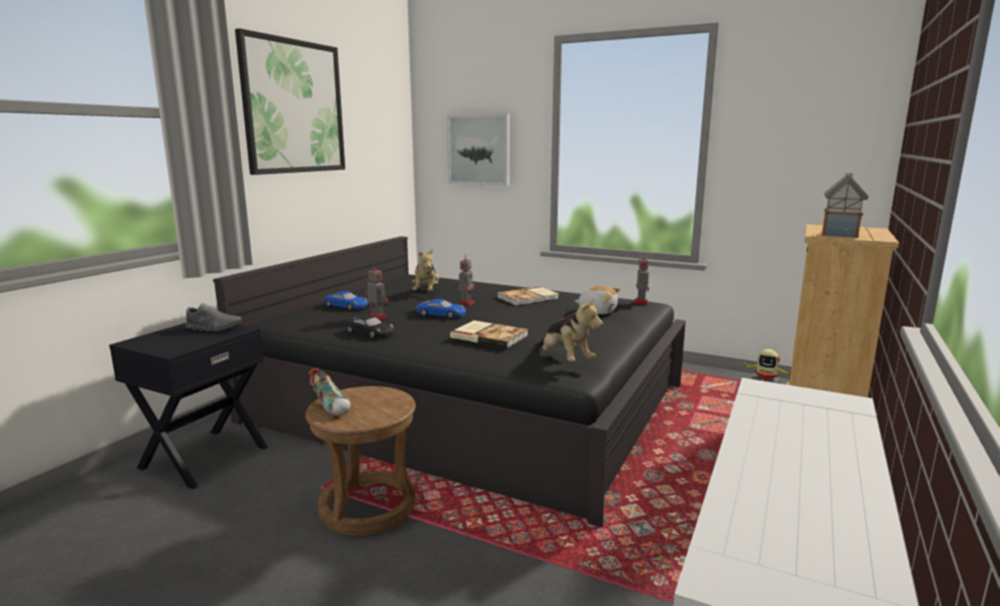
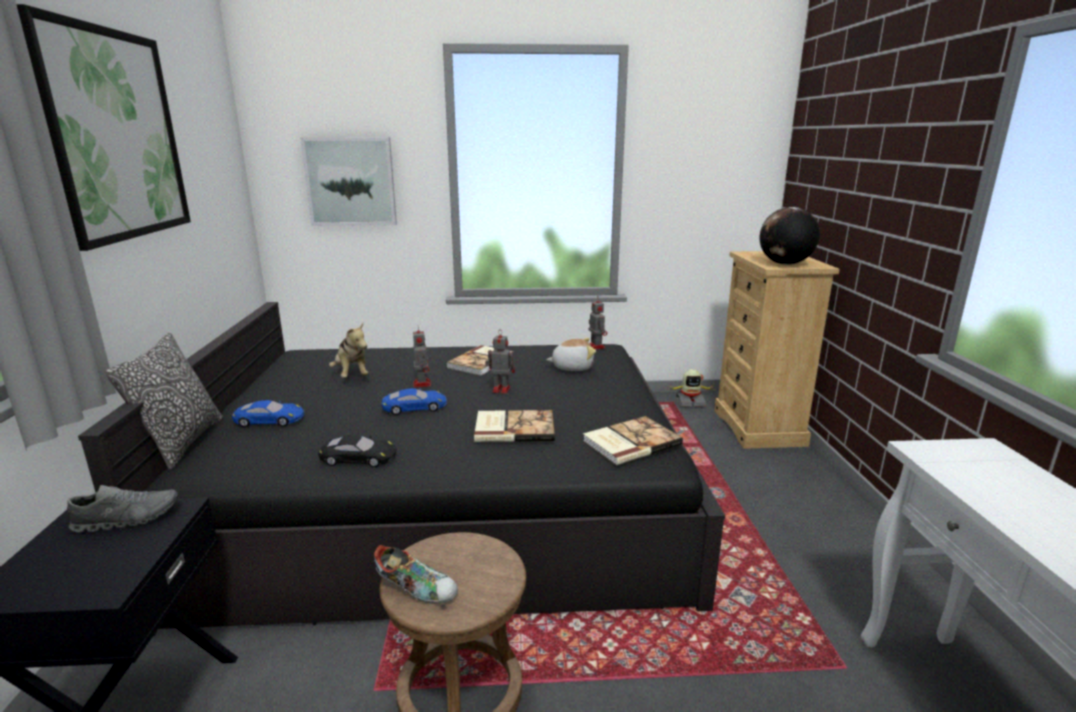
camera: 30 degrees left, 5 degrees up
(289, 308) = (182, 443): none -> pillow
(376, 317) = (336, 430): toy robot -> toy robot (500, 389)
(565, 360) = (630, 442): plush toy -> book
(839, 235) = (784, 264): toy house -> globe

